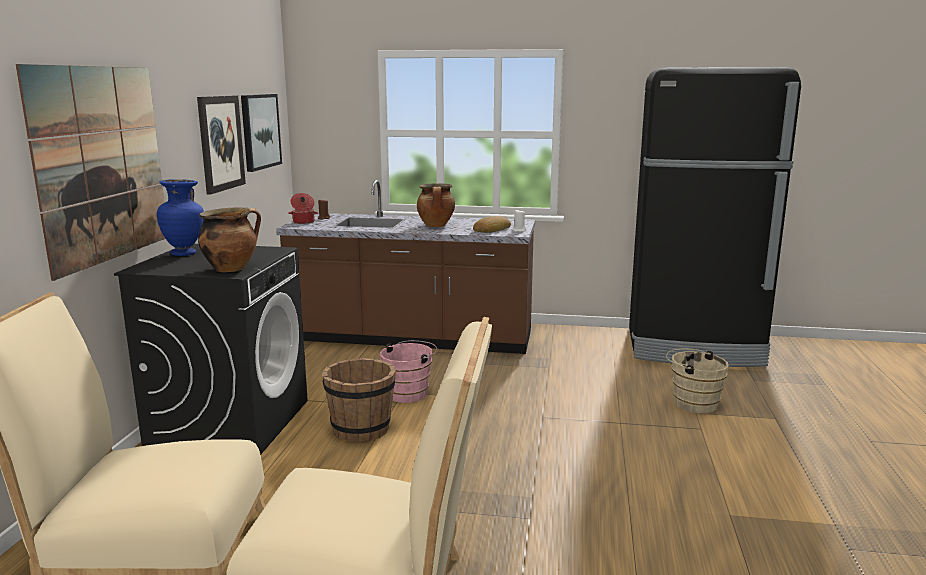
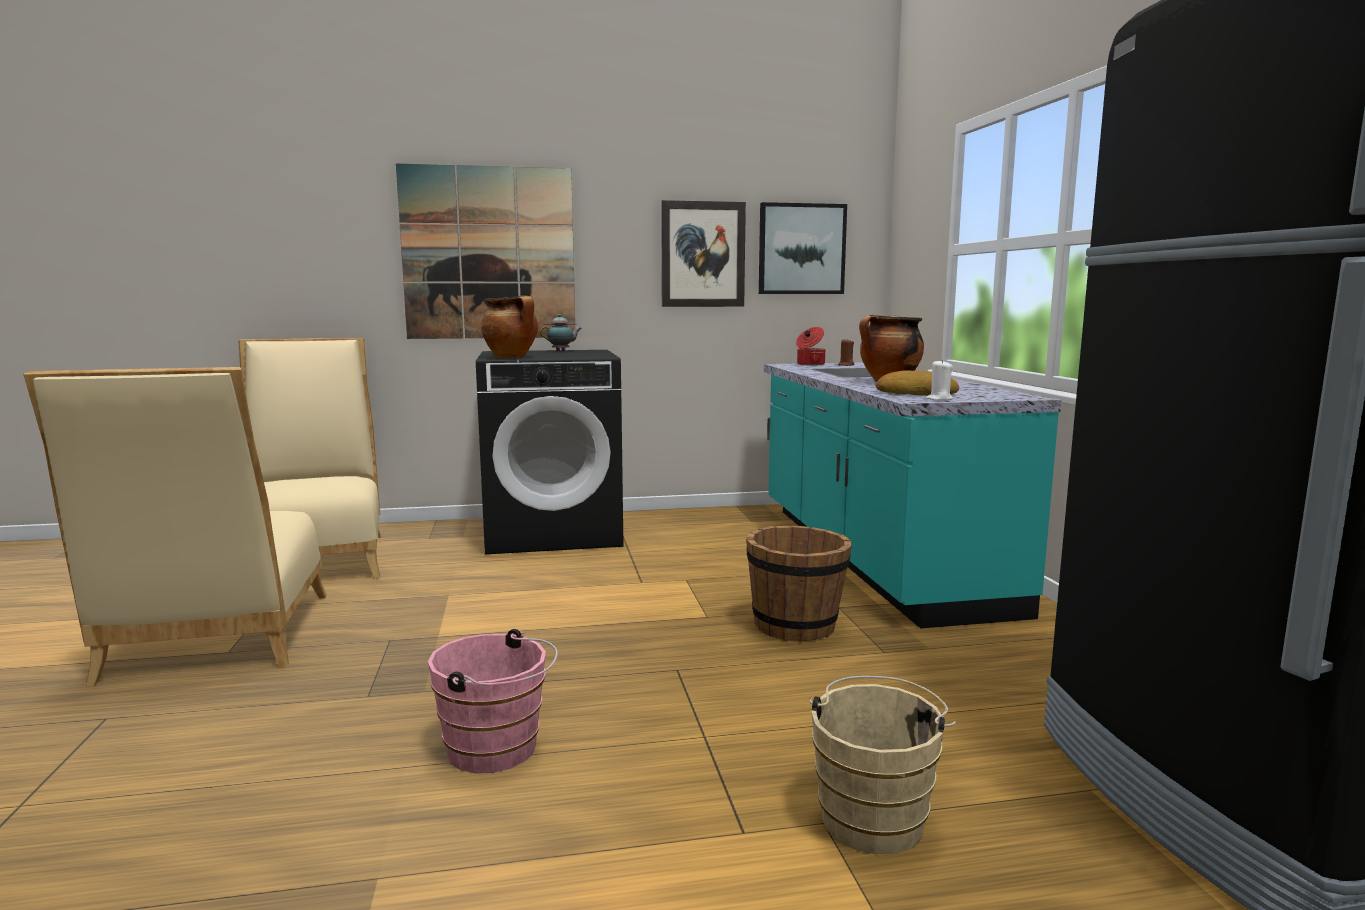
camera: 70 degrees right, 5 degrees down
(185, 254) = (562, 351): blue vase -> teapot
(361, 429) = (570, 579): brown bucket -> brown bucket (796, 626)
(409, 393) = (687, 583): pink bucket -> pink bucket (498, 750)
(412, 338) = (873, 556): brown counter -> turquoise counter

